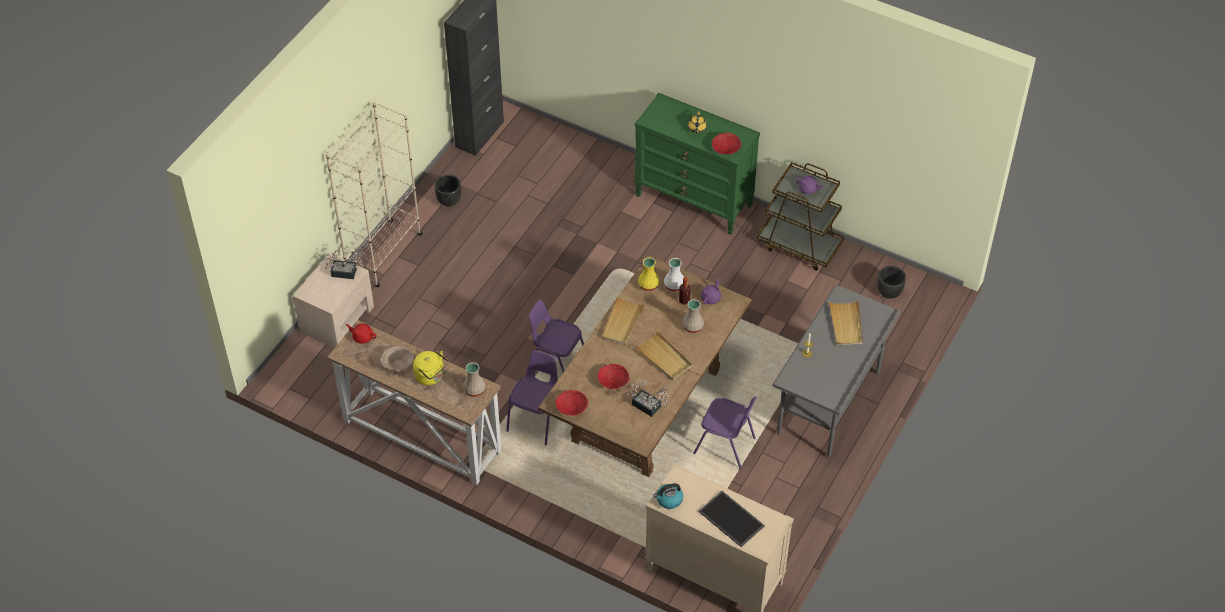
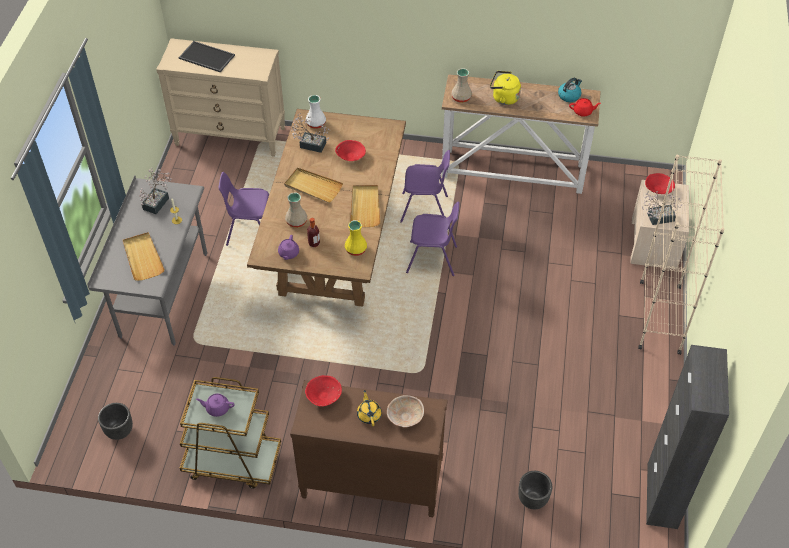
camera: 160 degrees right, 0 degrees up
(398, 364) = (537, 100): beige bowl -> beige bowl (405, 416)
(448, 201) = (638, 396): black planter -> black planter (533, 500)
(537, 419) = (425, 209): purple chair -> purple chair turned 90 degrees counterclockwise
(571, 407) = (377, 127): red bowl -> red bowl (658, 189)
(669, 500) = (261, 57): kettle -> kettle (569, 95)
(673, 285) = (330, 255): white vase -> white vase (316, 123)
(694, 200) = (371, 483): green dresser -> brown dresser
(821, 378) = (158, 201): none -> potted plant

